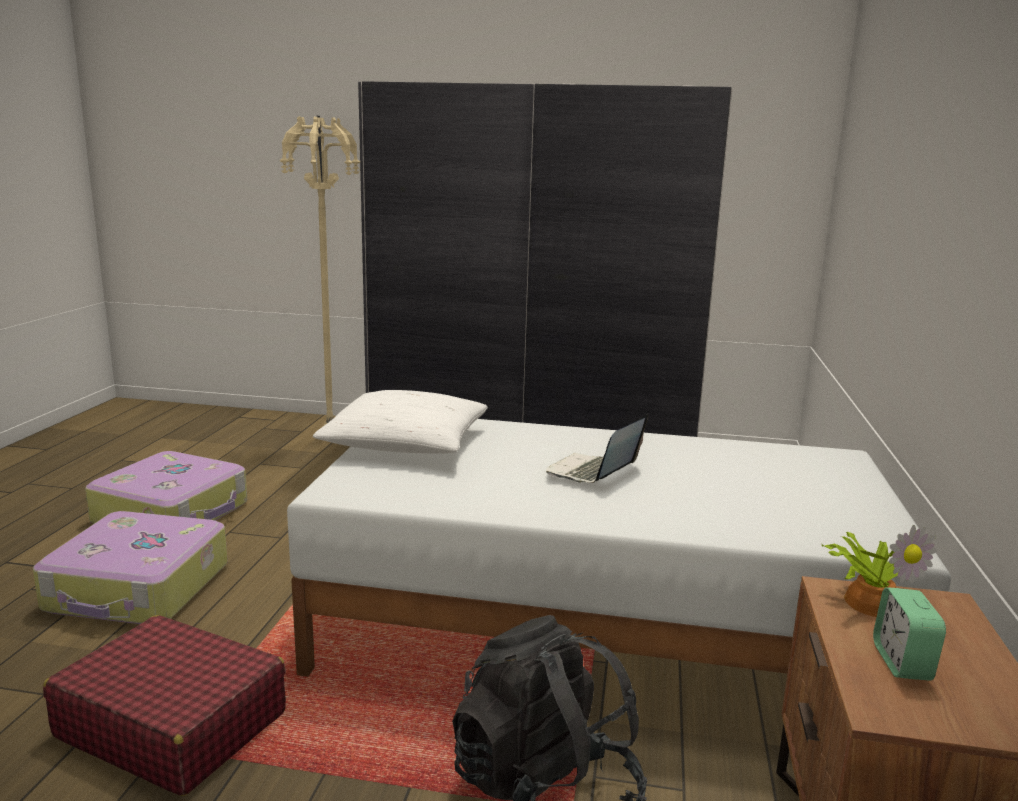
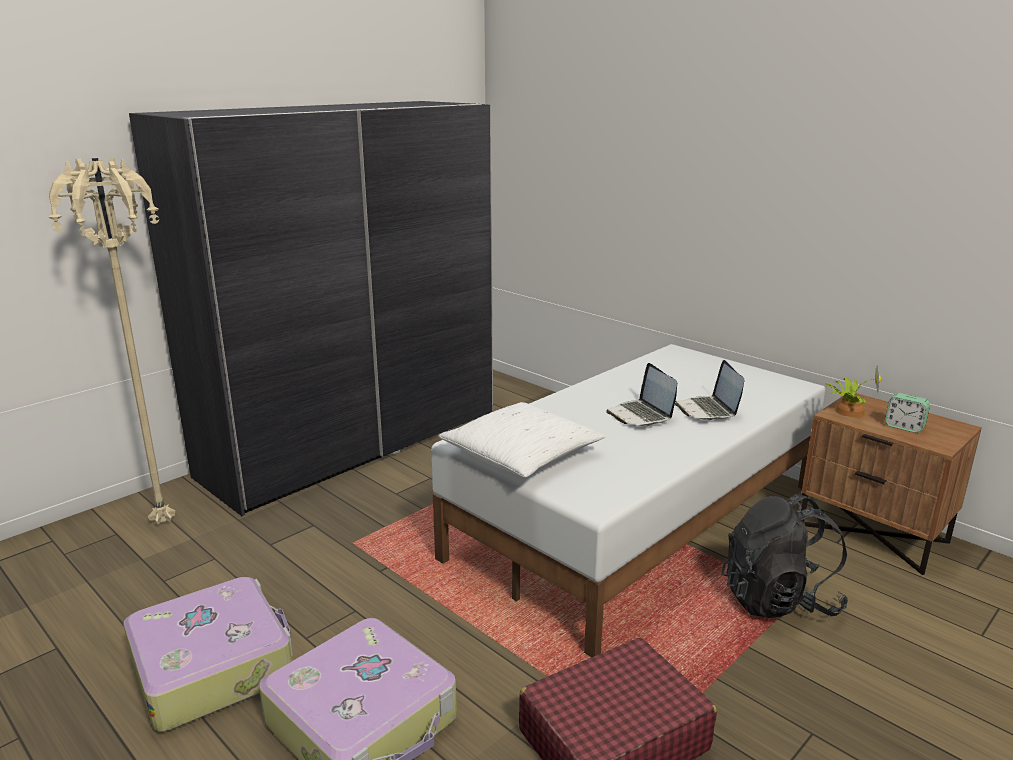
camera: 55 degrees left, 5 degrees up
(676, 504) = (708, 410): none -> laptop

